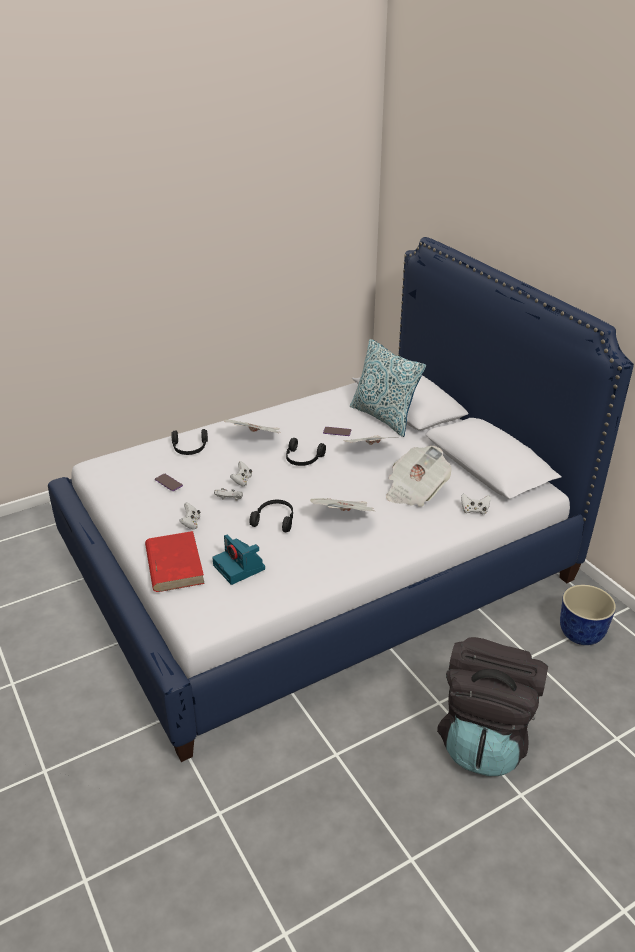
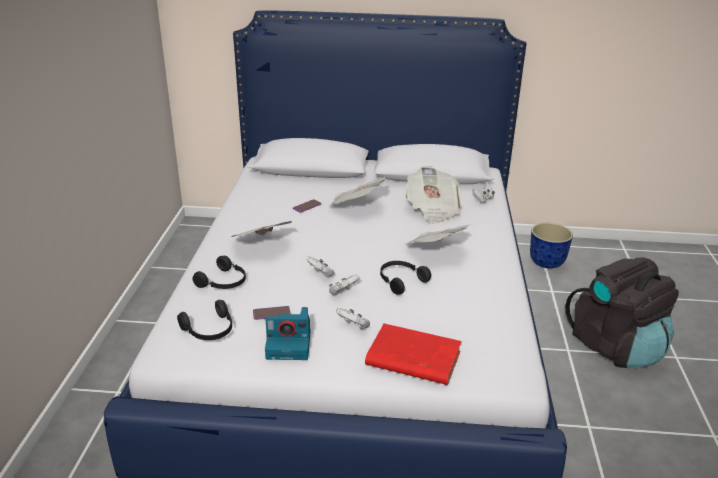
camera: 55 degrees left, 5 degrees down
(240, 567) = (454, 323): camera -> camera (290, 345)
(303, 459) = (327, 235): black headphones -> black headphones (210, 330)
(384, 417) = (316, 182): pillow -> none

